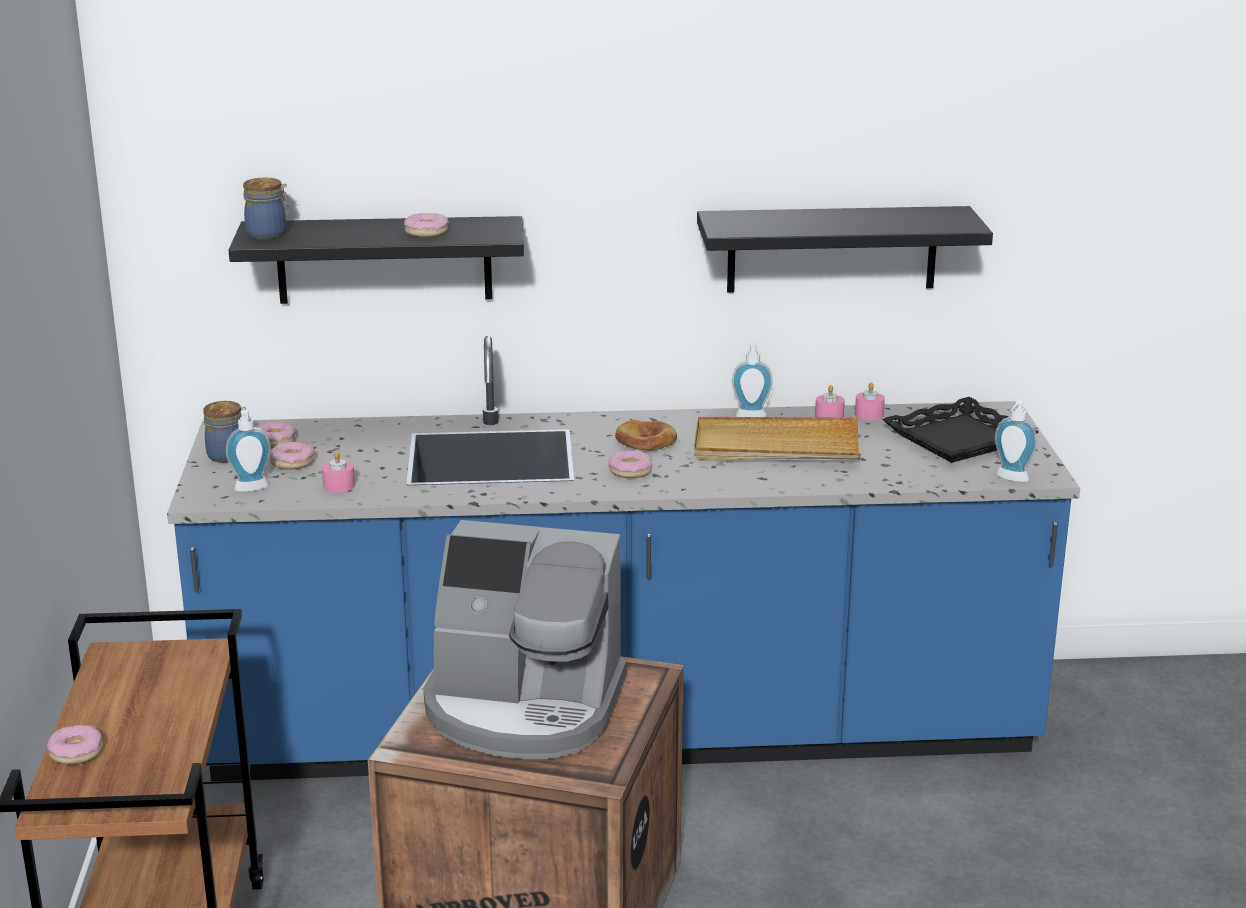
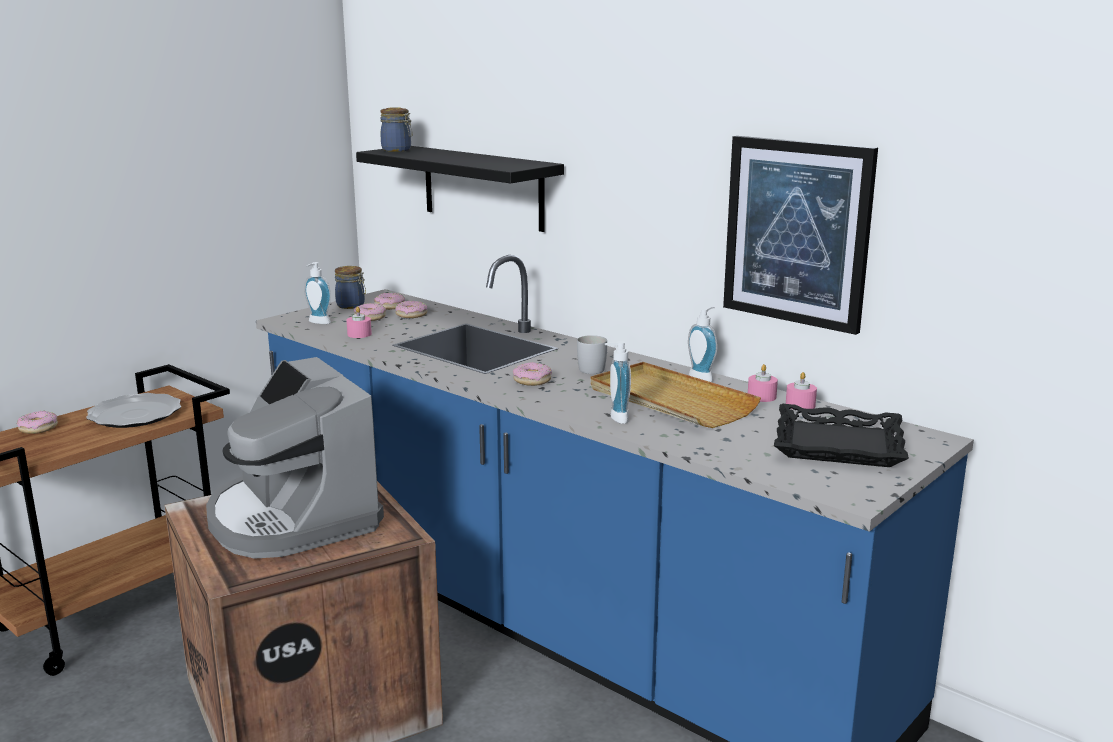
camera: 45 degrees right, 5 degrees down
(151, 687) = (134, 414): none -> plate
(426, 232) = (477, 160): donut -> donut (411, 314)
(646, 440) = (589, 368): bread -> white mug
(832, 249) = (797, 232): black shelf -> picture
(1010, 479) = (814, 487): soap dispenser -> soap dispenser (615, 418)

